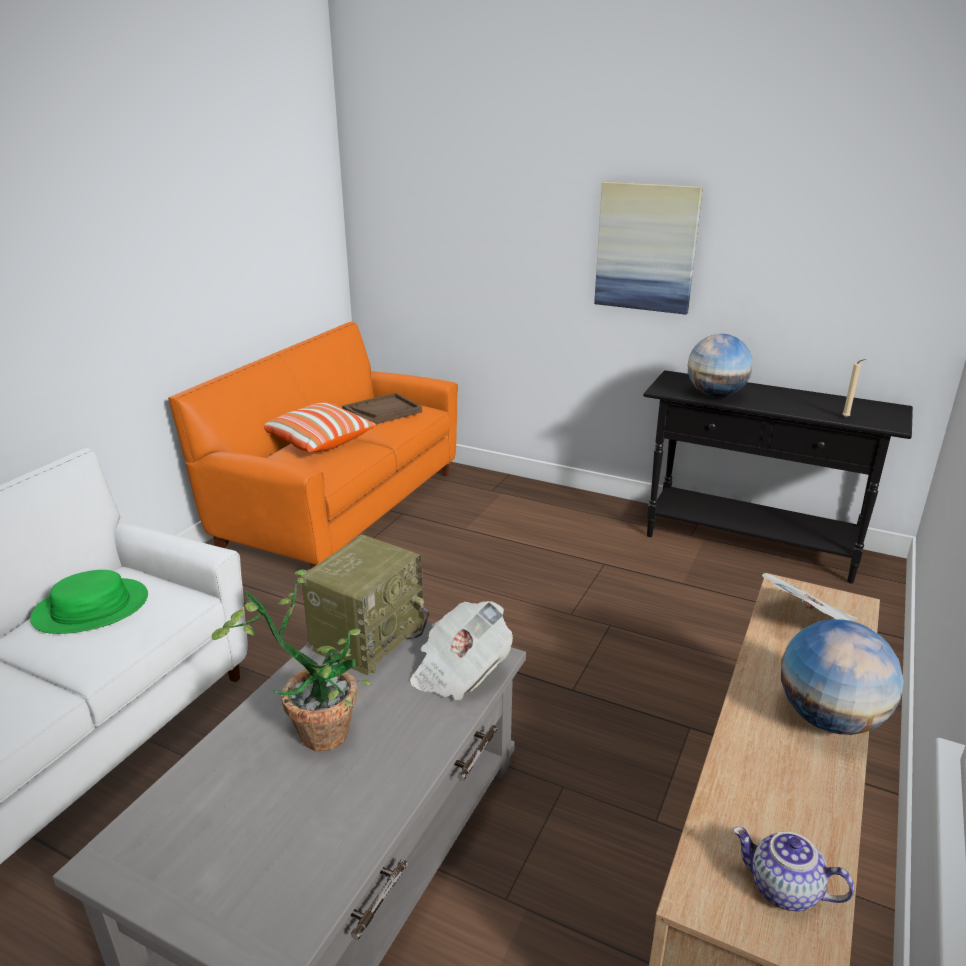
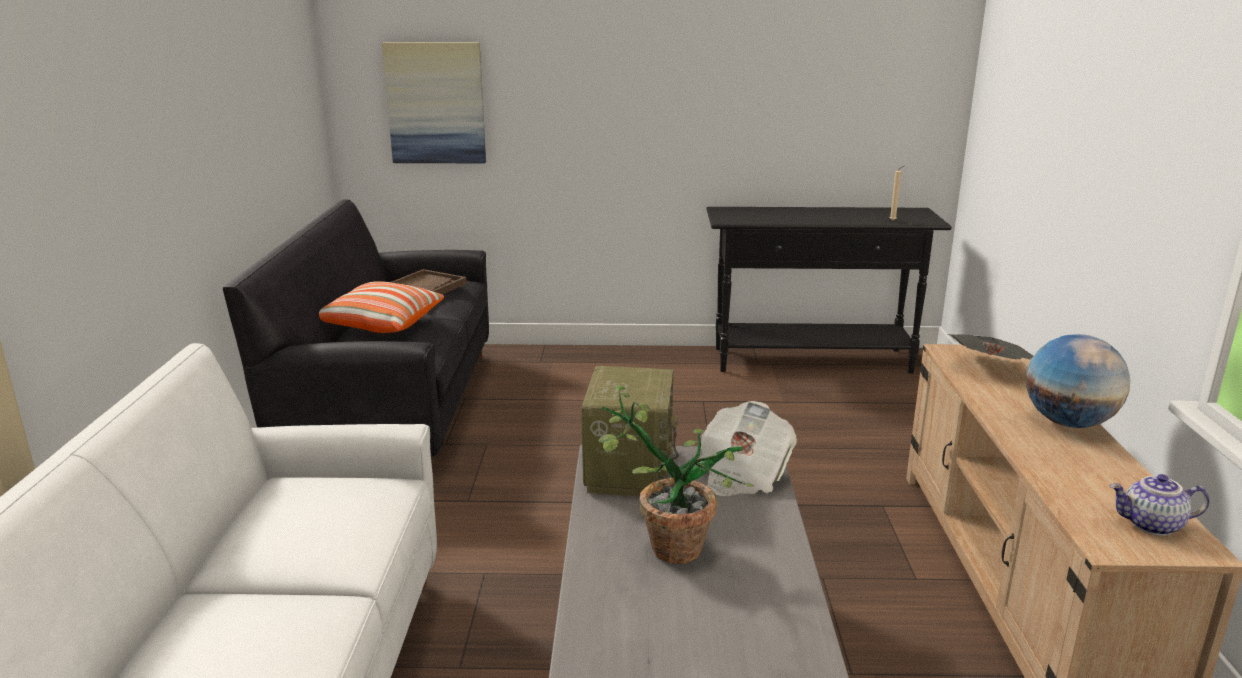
camera: 25 degrees left, 5 degrees down
(91, 608) = (298, 514): green hat -> none
(341, 509) = (391, 407): orange sofa -> black sofa
(646, 247) = (679, 87): picture -> picture (436, 103)
(716, 395) = (775, 218): globe -> none

